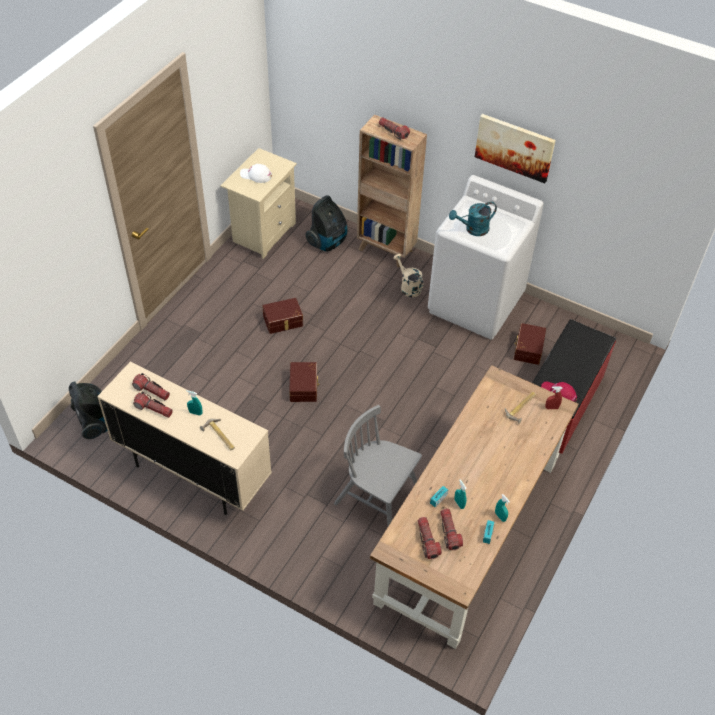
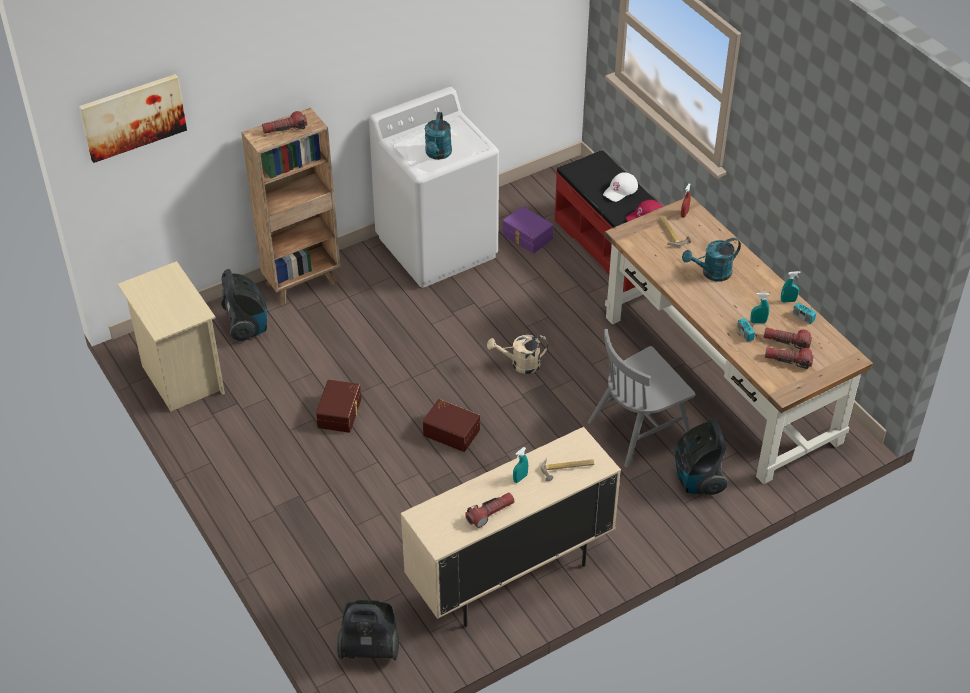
camera: 60 degrees left, 5 degrees down
(152, 391) = (461, 506): flashlight -> none
(256, 175) = (167, 303): white cap -> white cap (620, 190)
(350, 555) = (697, 480): none -> vacuum cleaner
(408, 287) = (372, 288): beige watering can -> beige watering can (520, 364)
(494, 451) = (712, 273): none -> turquoise watering can
(514, 147) = (405, 50): picture -> picture (133, 116)
(527, 349) = (527, 237): brown storage box -> purple storage box

